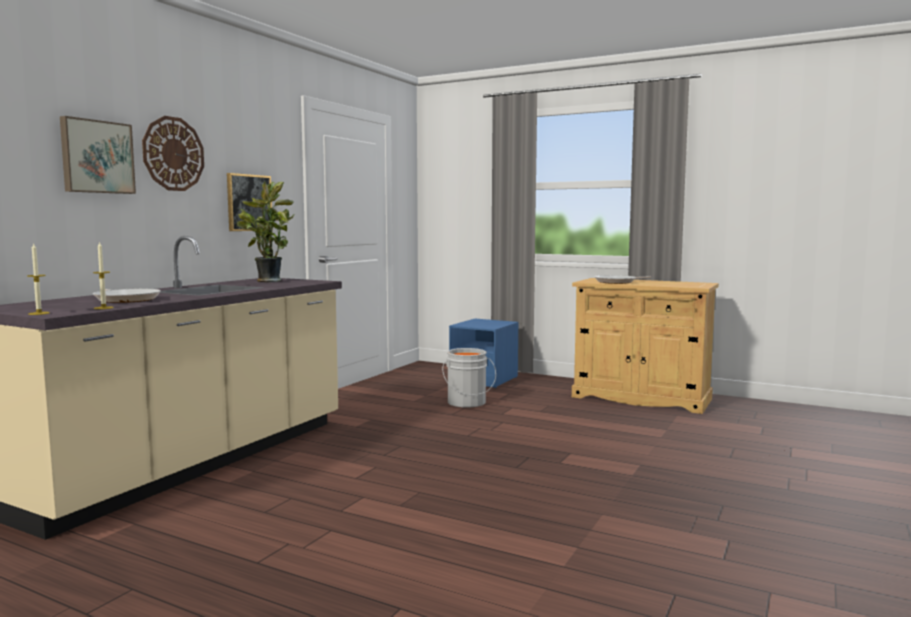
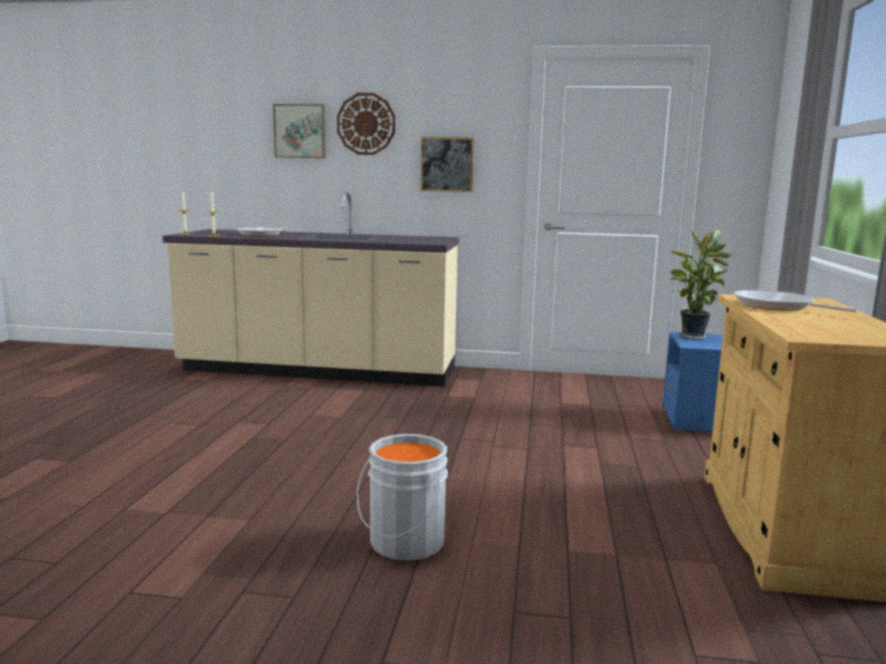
camera: 70 degrees right, 5 degrees up
(267, 281) = (419, 238): potted plant -> potted plant (692, 336)
(467, 403) = (586, 425): grey bucket -> grey bucket (403, 543)

